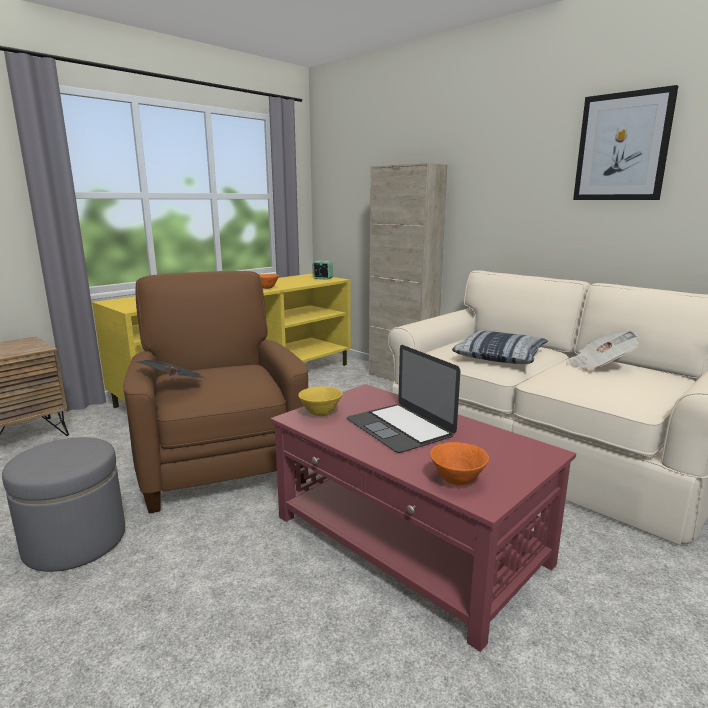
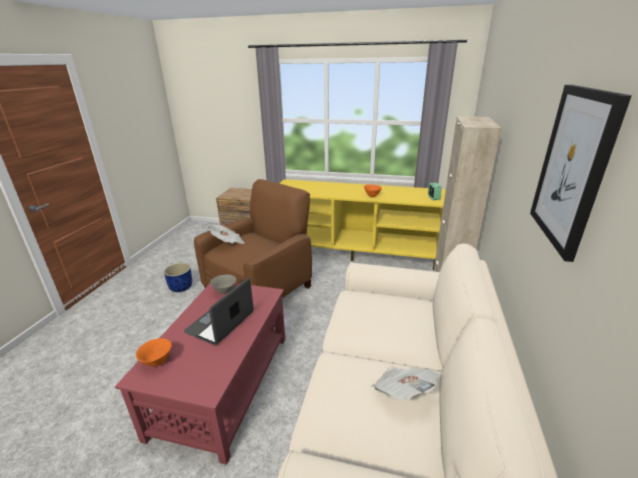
camera: 60 degrees right, 10 degrees up
(75, 541) = (180, 287): grey ottoman -> blue planter
(320, 414) = (225, 291): yellow bowl -> grey bowl
(500, 356) = (374, 327): pillow -> none

